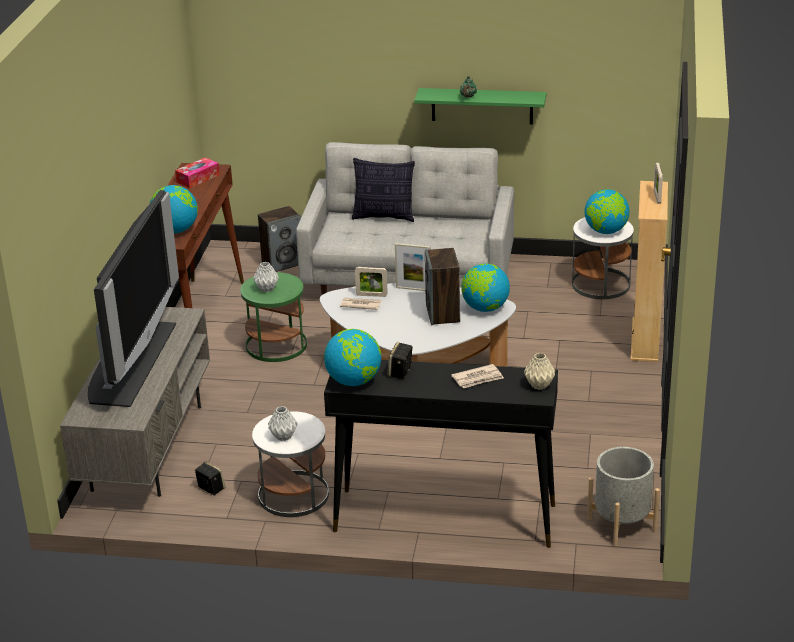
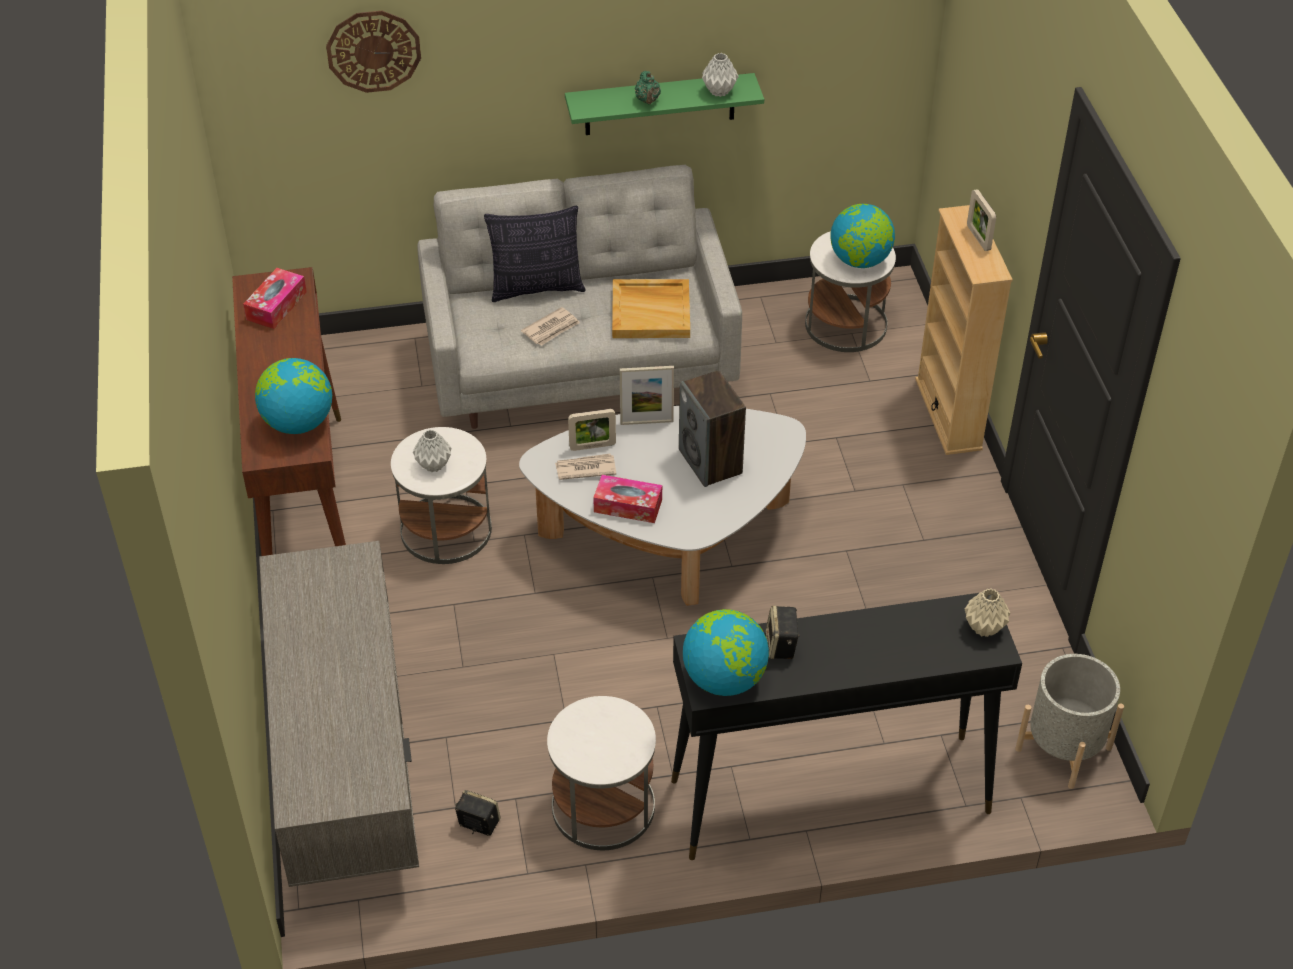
camera: 20 degrees left, 15 degrees up
(131, 362) = (321, 674): television -> none
(276, 345) = (445, 529): green side table -> white side table
(282, 263) = (380, 369): speaker -> none
(283, 436) = (599, 750): grey vase -> grey vase (719, 91)
(297, 40) = (373, 51): none -> wall clock
(376, 326) = (628, 506): none -> tissue box
(450, 237) = (651, 311): none -> beige tray
(478, 378) = (895, 633): newspaper -> newspaper (551, 329)
(485, 308) = (764, 439): globe -> none

